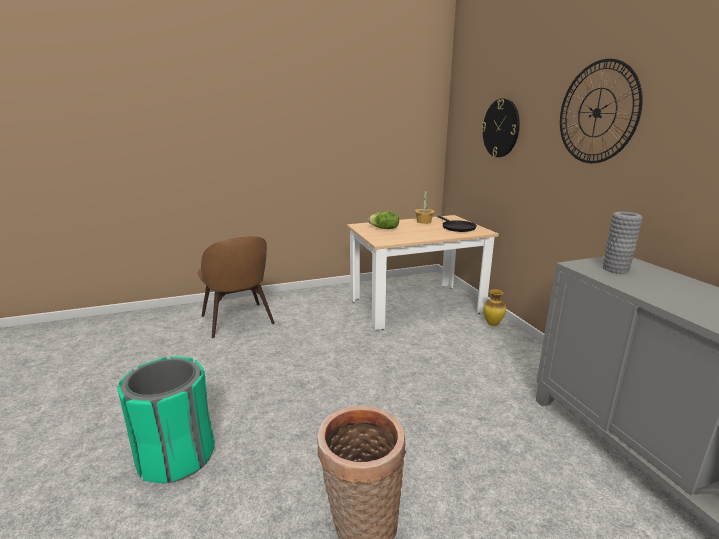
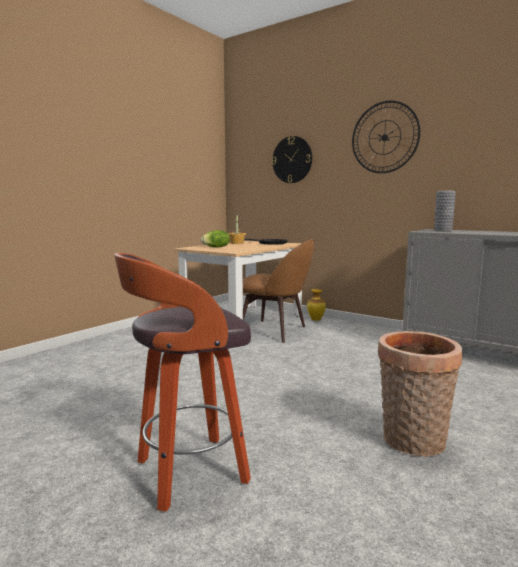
camera: 35 degrees left, 10 degrees down
(176, 456) = (188, 473): green trash can -> stool
(238, 321) = (83, 365): brown chair -> brown chair (275, 331)

